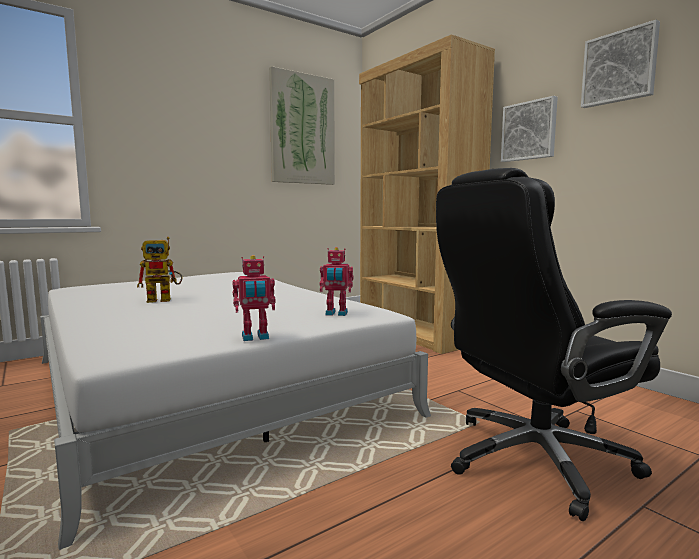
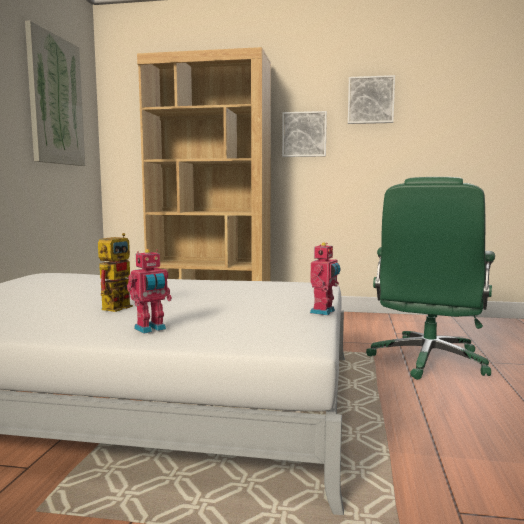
camera: 45 degrees left, 0 degrees up
(336, 314) = (298, 289): toy robot -> toy robot (151, 329)
(533, 460) = (428, 361): black office chair -> green office chair

